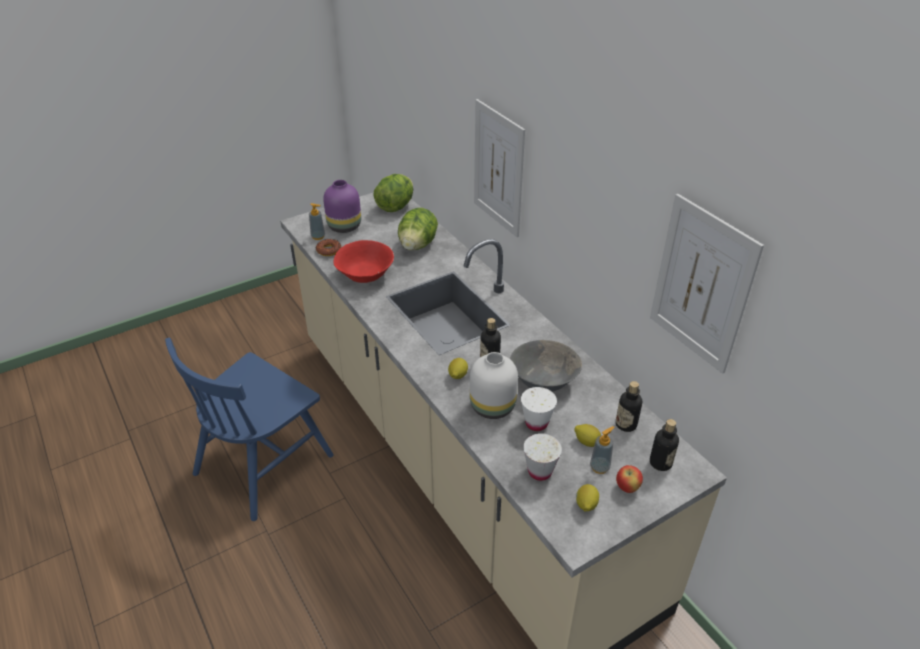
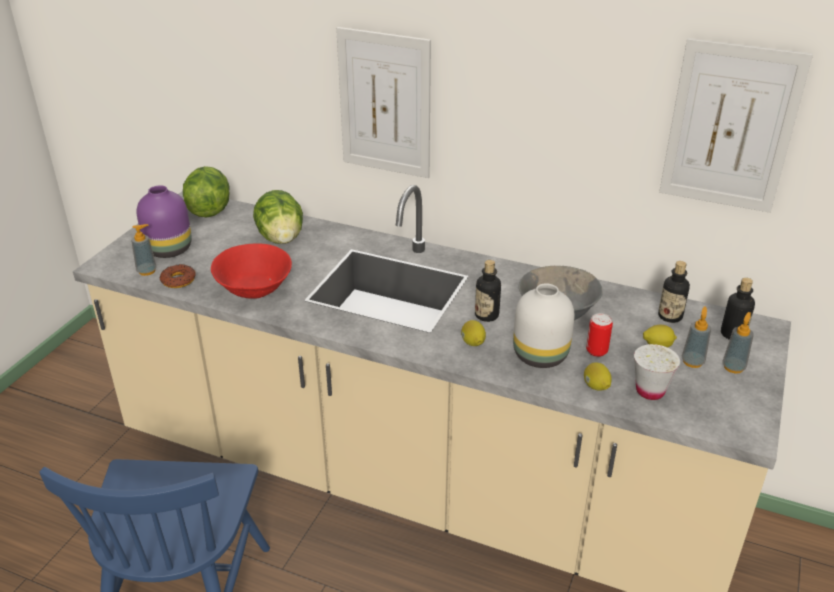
camera: 35 degrees left, 5 degrees down
(536, 423) = (596, 351): white cup -> can
(586, 505) = (720, 399): lemon -> lemon (596, 387)
(627, 488) = (733, 367): apple -> soap dispenser

